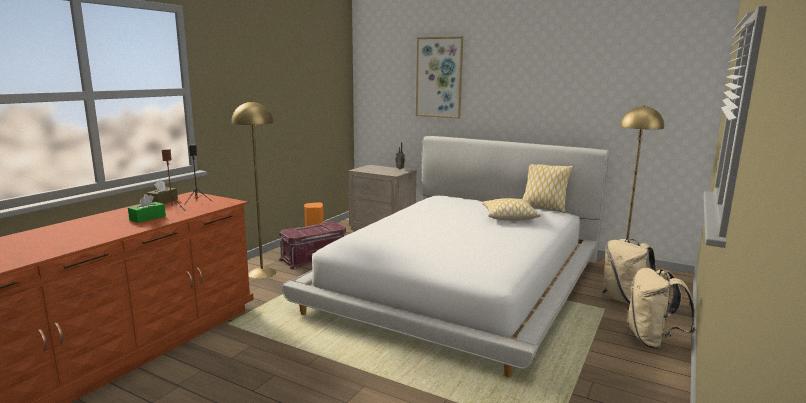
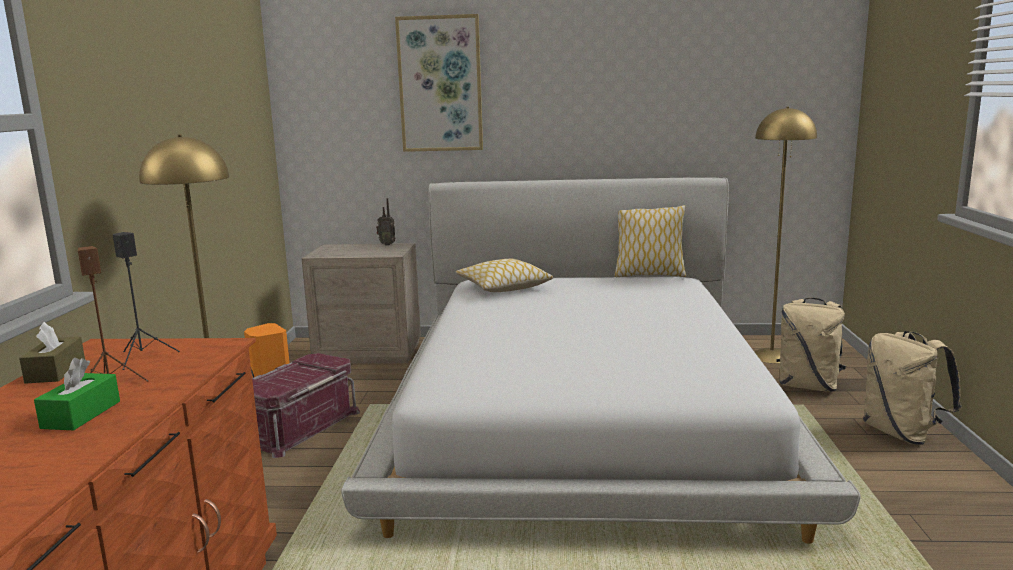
camera: 25 degrees left, 0 degrees up
(509, 217) = (628, 294): pillow -> pillow (503, 287)

